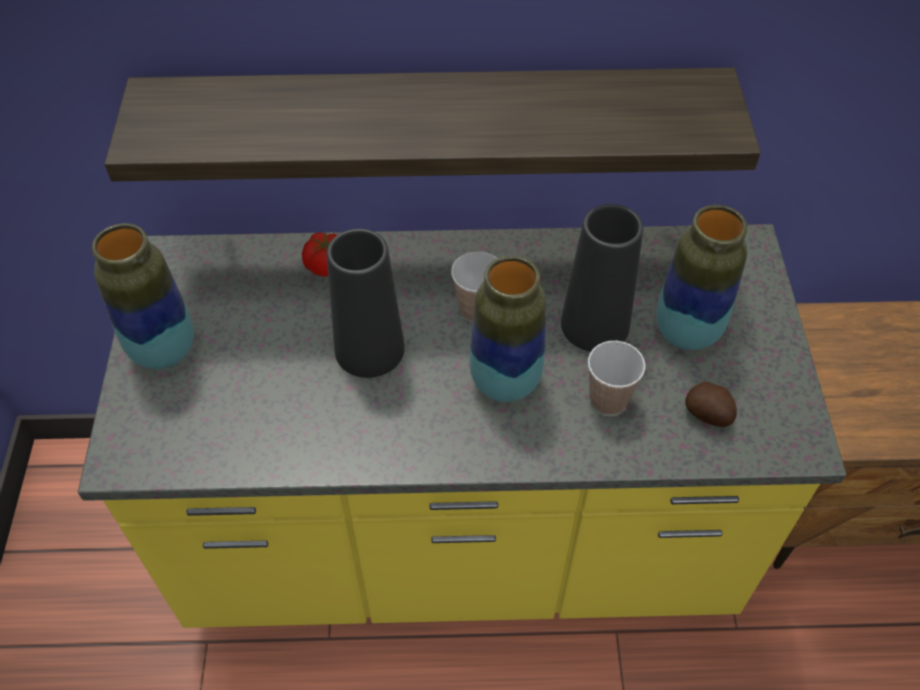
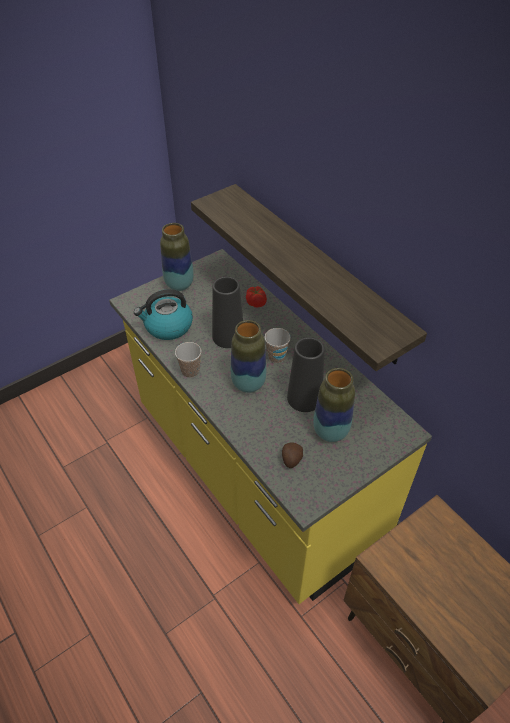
camera: 55 degrees right, 5 degrees down
(257, 428) = (168, 326): none -> kettle
(608, 399) = (268, 421): cup -> cup (190, 371)

